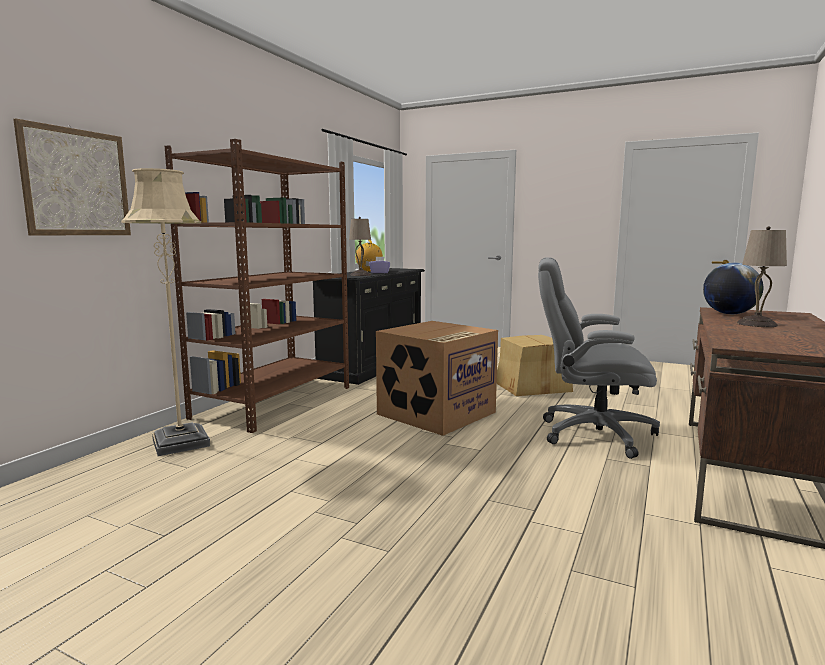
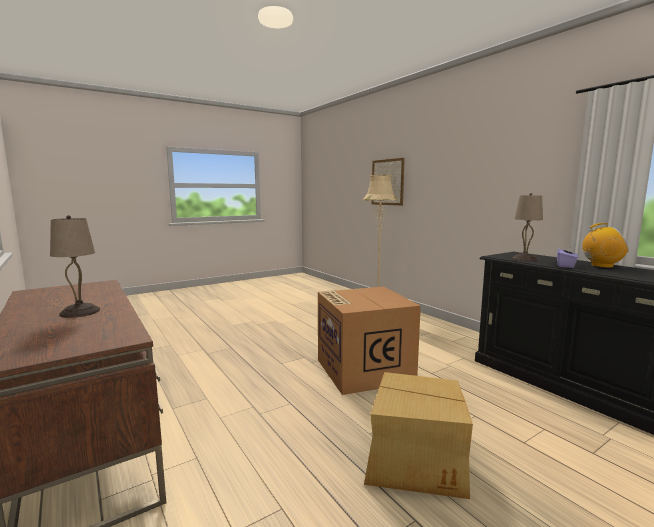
camera: 120 degrees right, 0 degrees up
(275, 402) = (436, 330): brown bookcase -> none
(588, 433) = (247, 416): grey office chair -> none
(729, 314) = (107, 328): globe -> none

